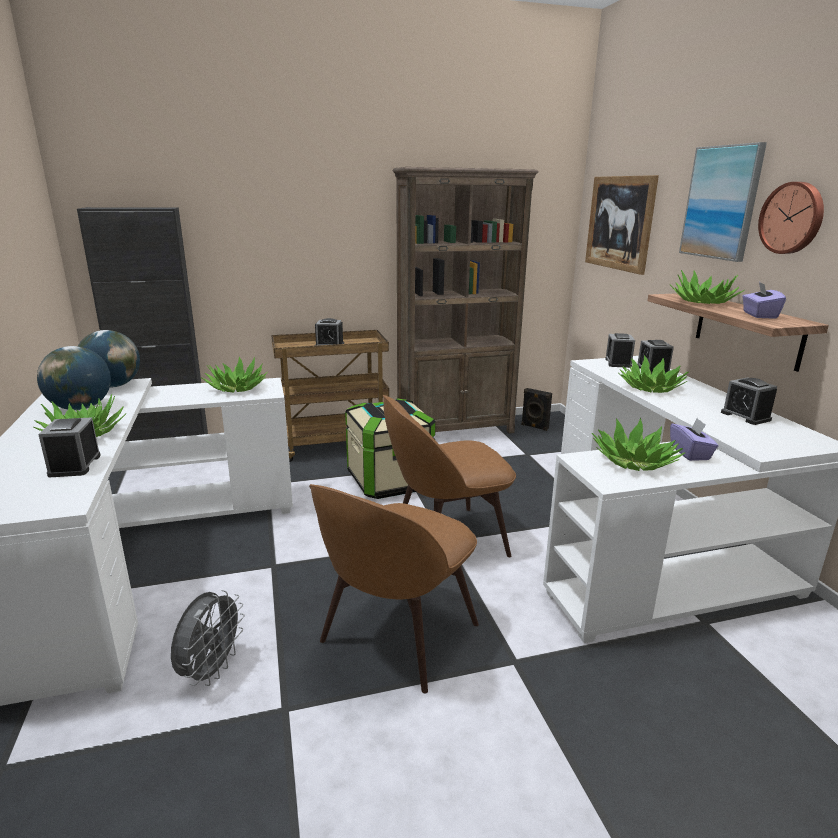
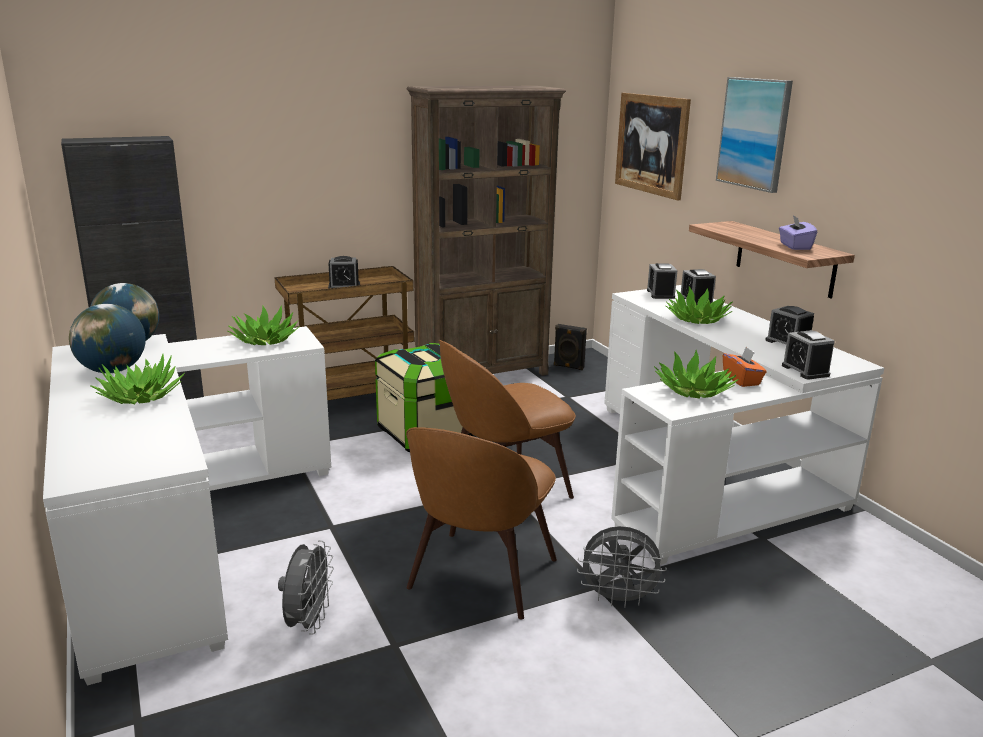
camera: 10 degrees left, 0 degrees up
(75, 465) = (158, 427): alarm clock -> alarm clock (805, 370)
(534, 681) = (618, 599): none -> grey fan
(690, 453) = (742, 380): purple tissue box -> orange tissue box
(703, 301) = (742, 232): potted plant -> none
(792, 218) = (819, 154): wall clock -> none

